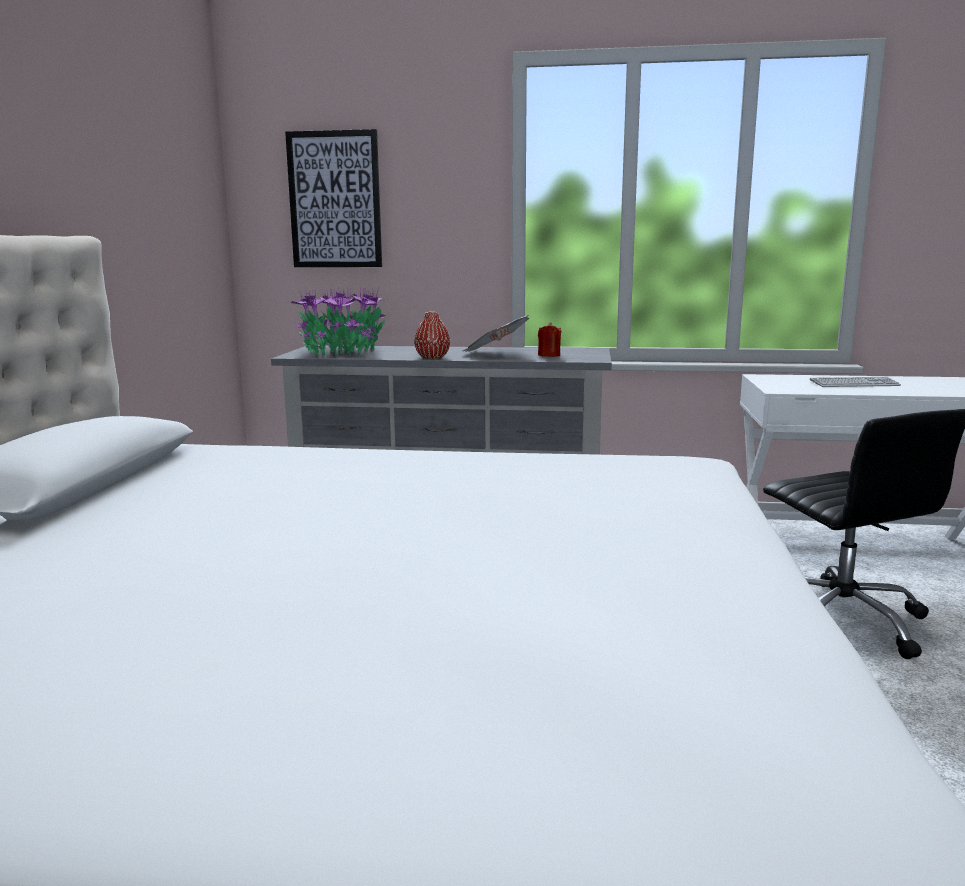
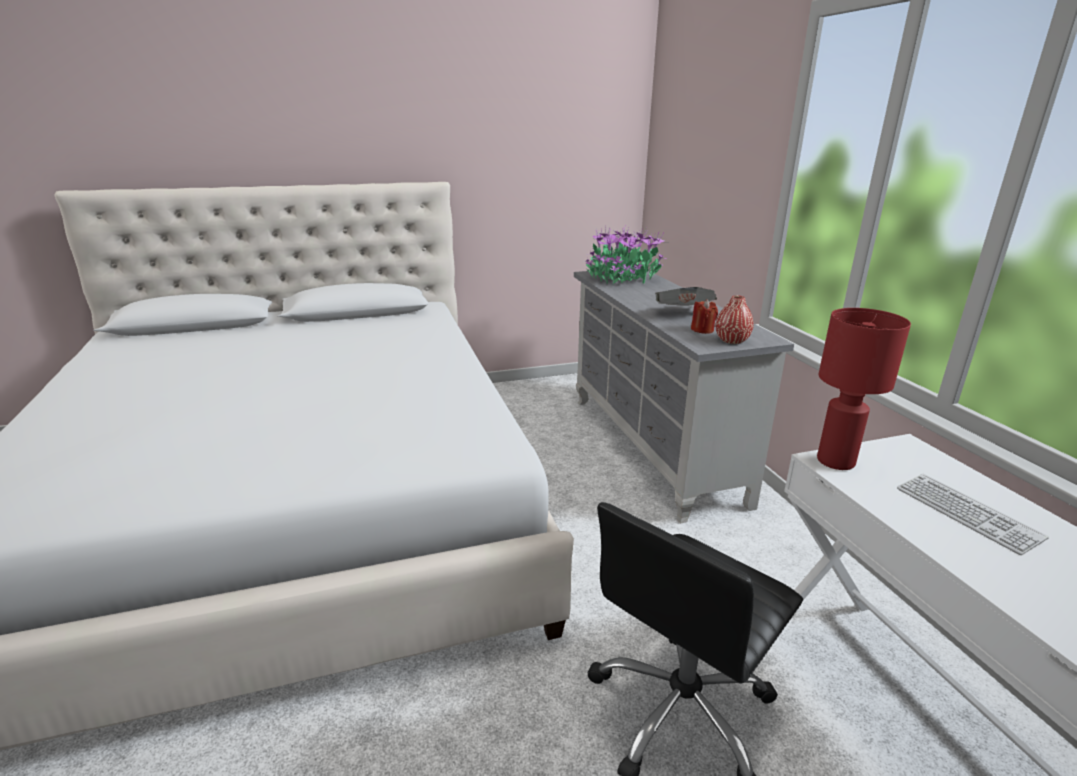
camera: 65 degrees right, 10 degrees up
(335, 200) = (689, 152): picture -> none
(432, 357) = (634, 301): red vase -> red vase (731, 340)
(781, 389) = (834, 461): none -> red table lamp

